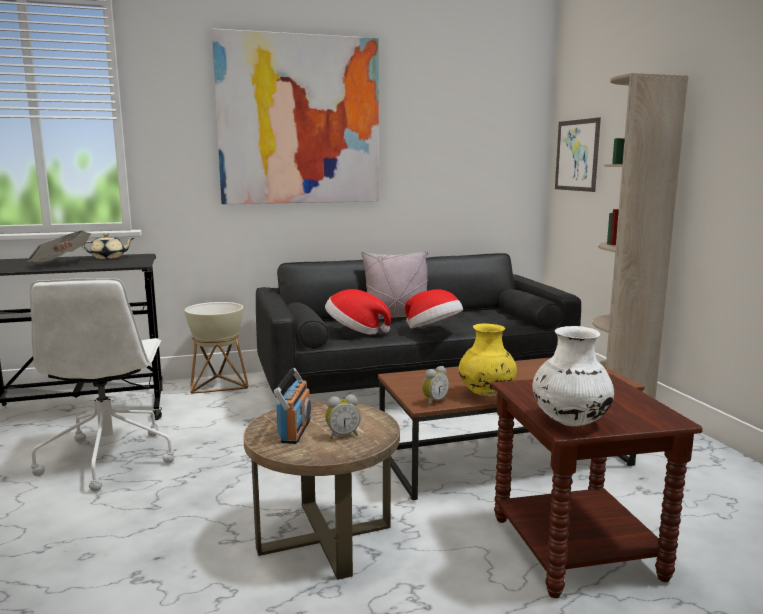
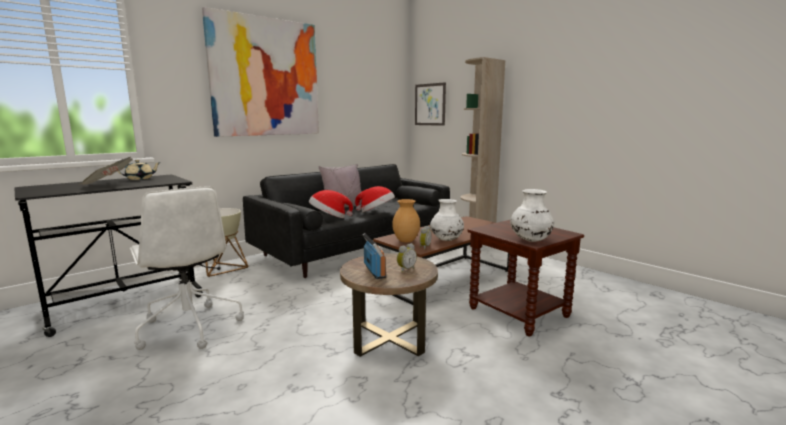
camera: 25 degrees left, 0 degrees up
(420, 386) = (406, 241): none -> brown vase
(486, 394) = (446, 240): yellow vase -> white vase

